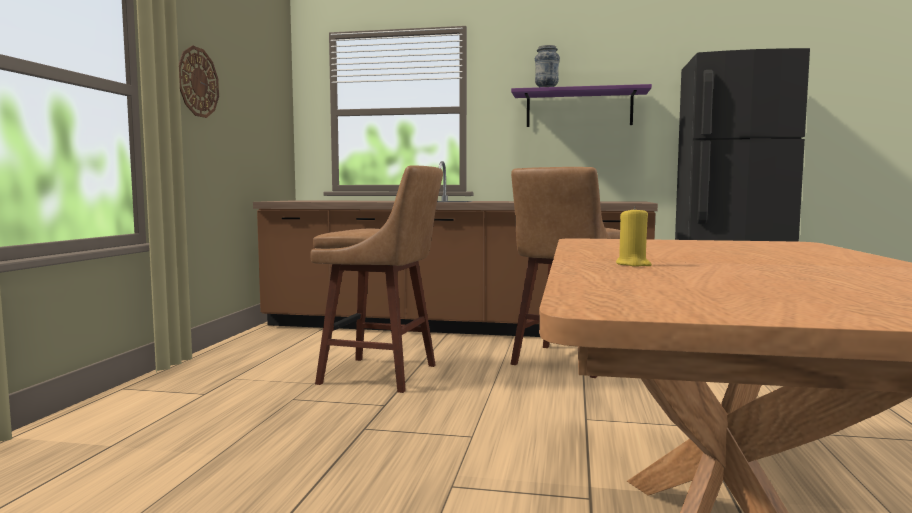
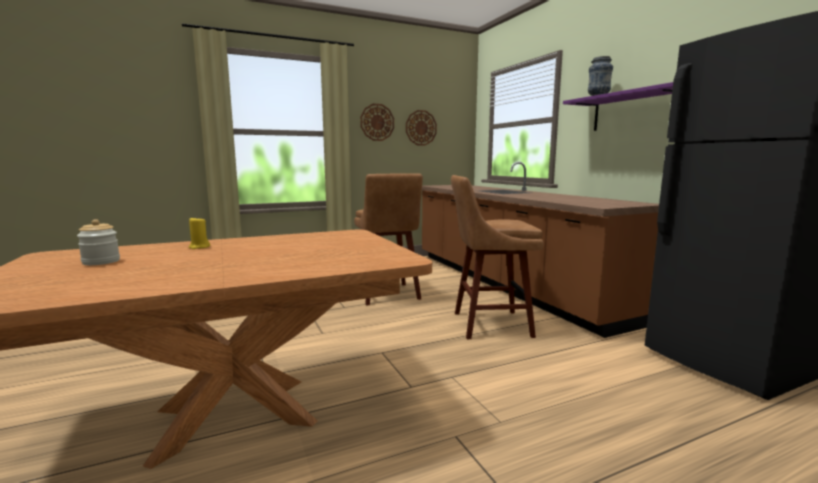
camera: 55 degrees right, 5 degrees up
(245, 102) = (421, 128): none -> wall clock
(734, 287) = (101, 262): none -> jar

